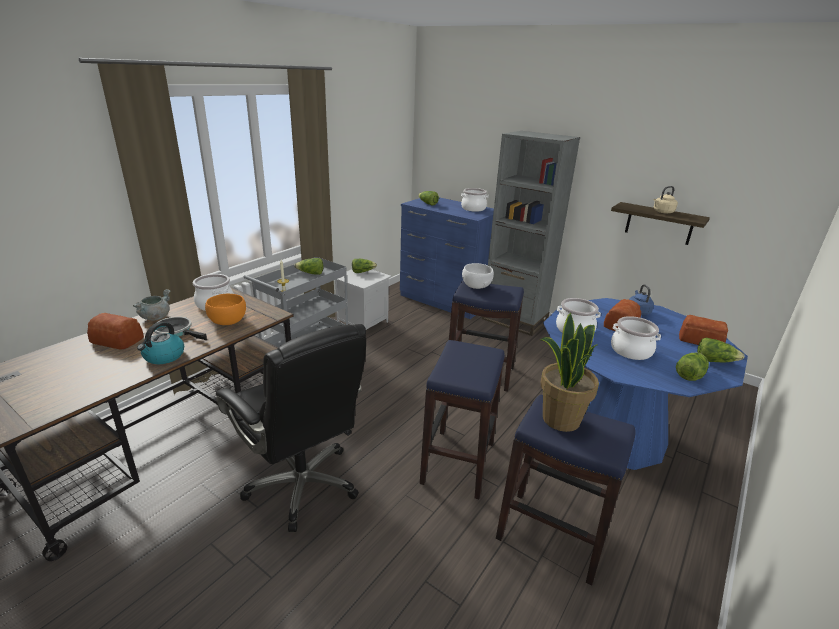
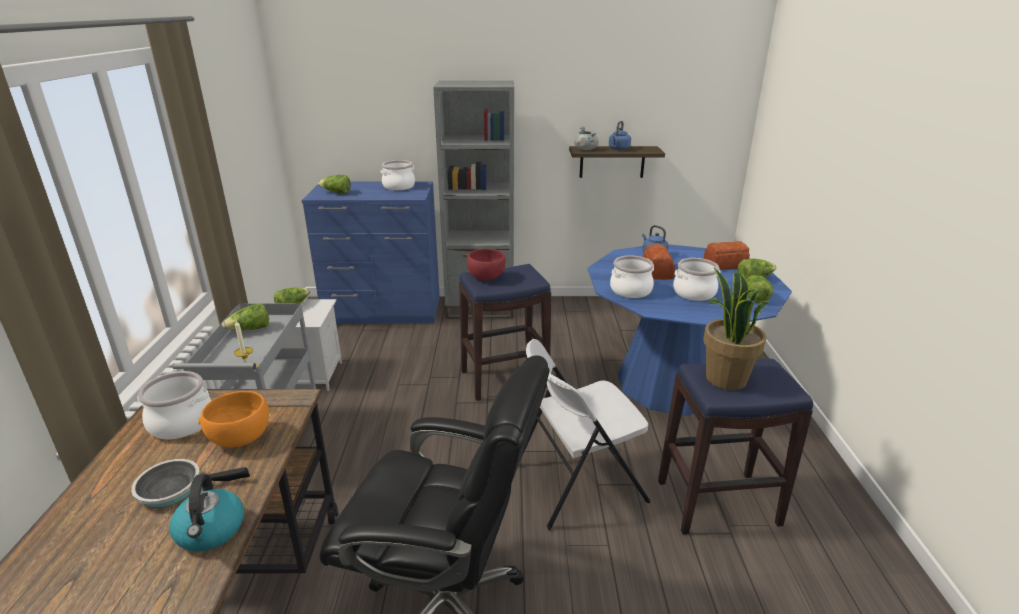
camera: 35 degrees left, 0 degrees up
(117, 339) = (80, 549): bread -> none
(155, 317) = (101, 484): grey cooking pot -> grey cooking pot (585, 149)
(458, 463) = (578, 482): stool -> white chair
(476, 286) = (486, 277): white bowl -> red bowl
(662, 212) = (618, 149): beige kettle -> blue kettle

